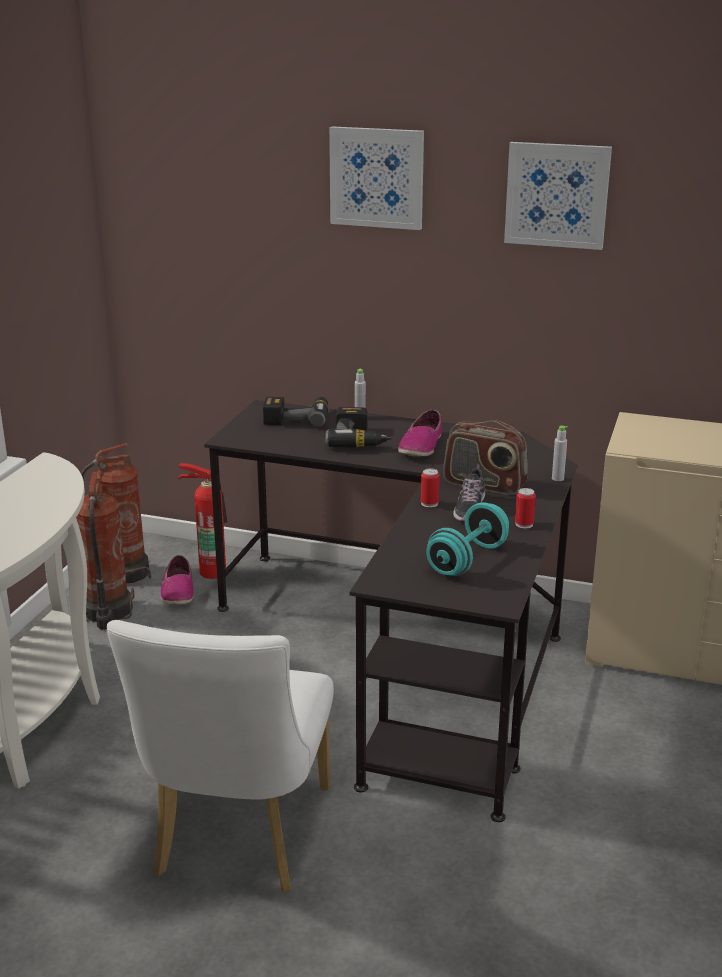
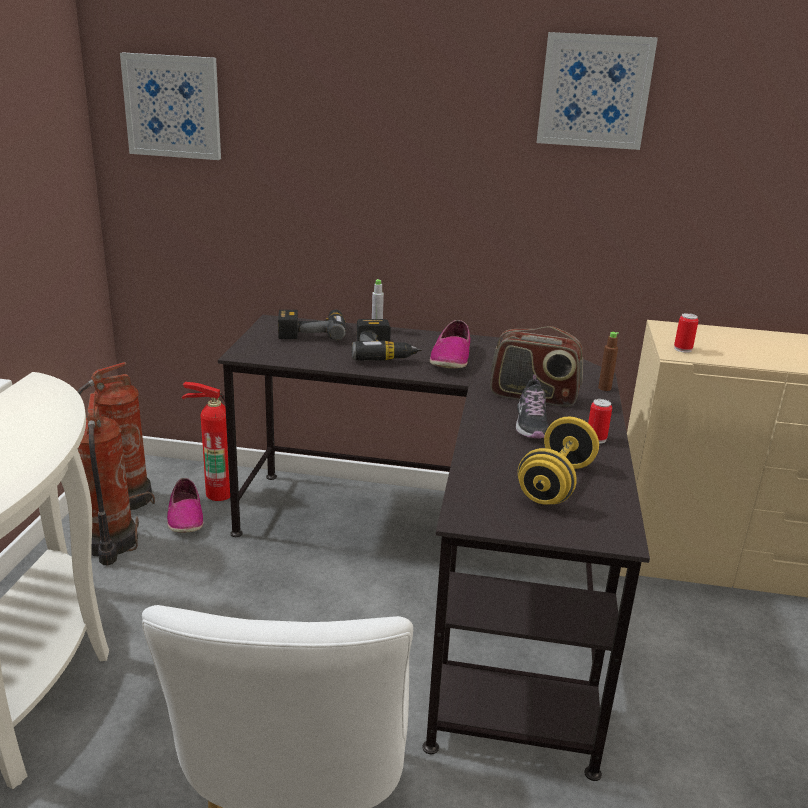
camera: 10 degrees left, 0 degrees up
(377, 177) = (400, 72): picture -> picture (173, 106)
(429, 503) = (485, 418): can -> can (682, 349)
(467, 560) = (556, 483): turquoise dumbbell -> yellow dumbbell
(557, 478) = (604, 388): grey bottle -> brown bottle

